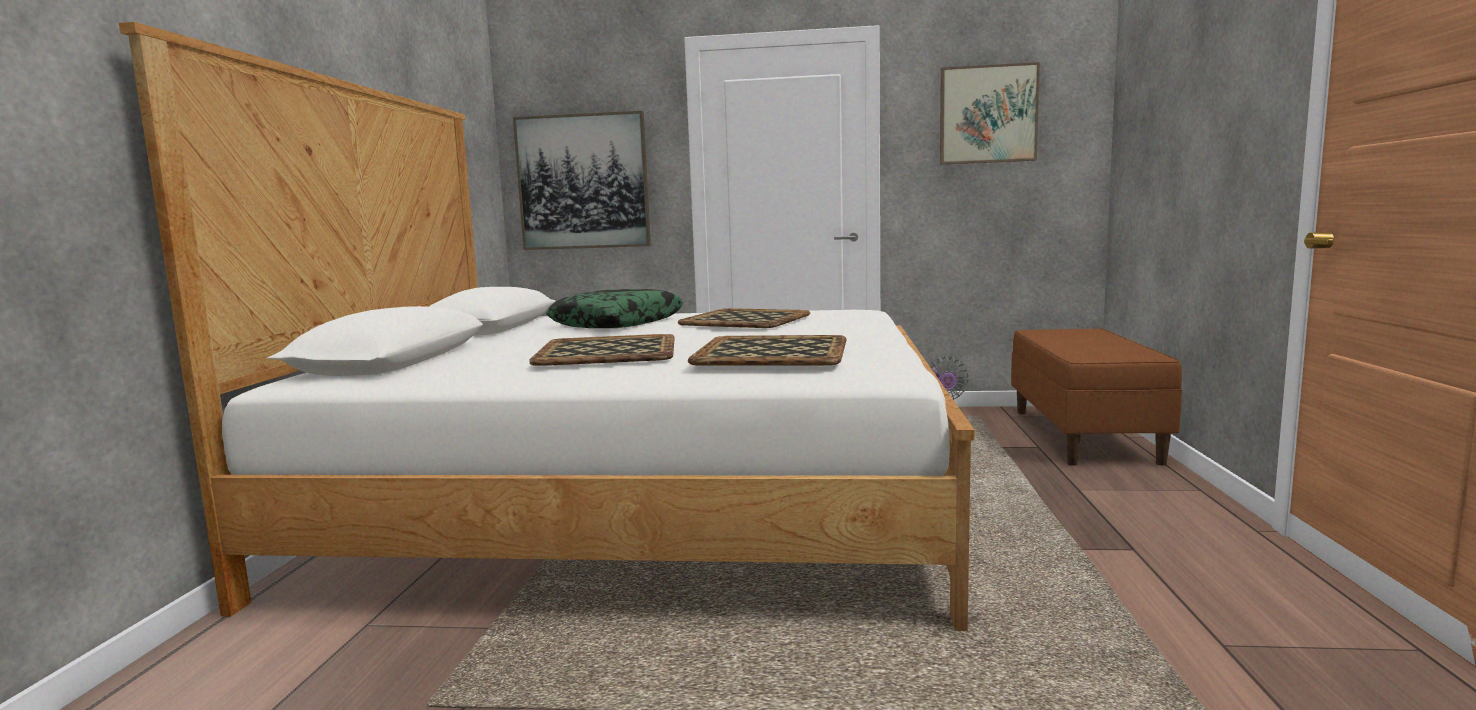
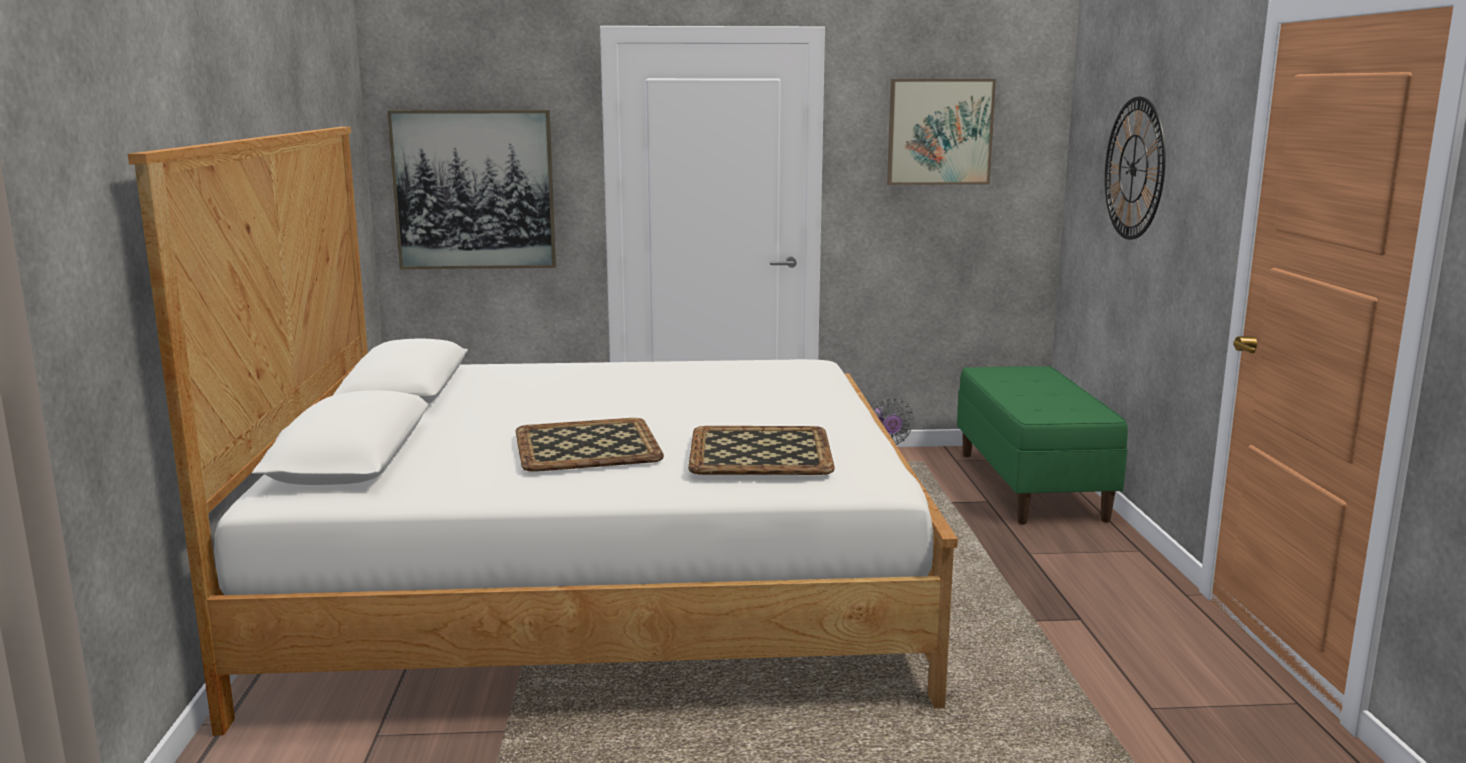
camera: 10 degrees left, 5 degrees up
(617, 323) = (554, 384): pillow -> none
(744, 320) = (696, 383): tray -> none
(1084, 435) = (1032, 485): brown bench -> green bench
(1179, 113) = (1133, 168): none -> wall clock

